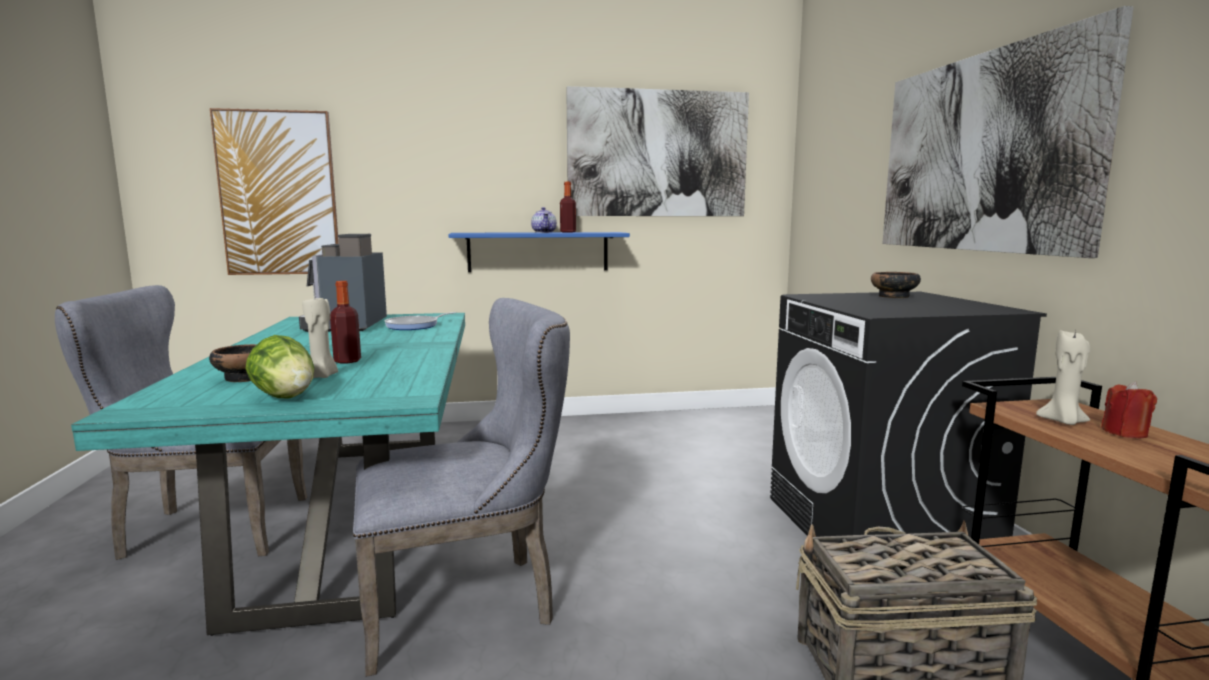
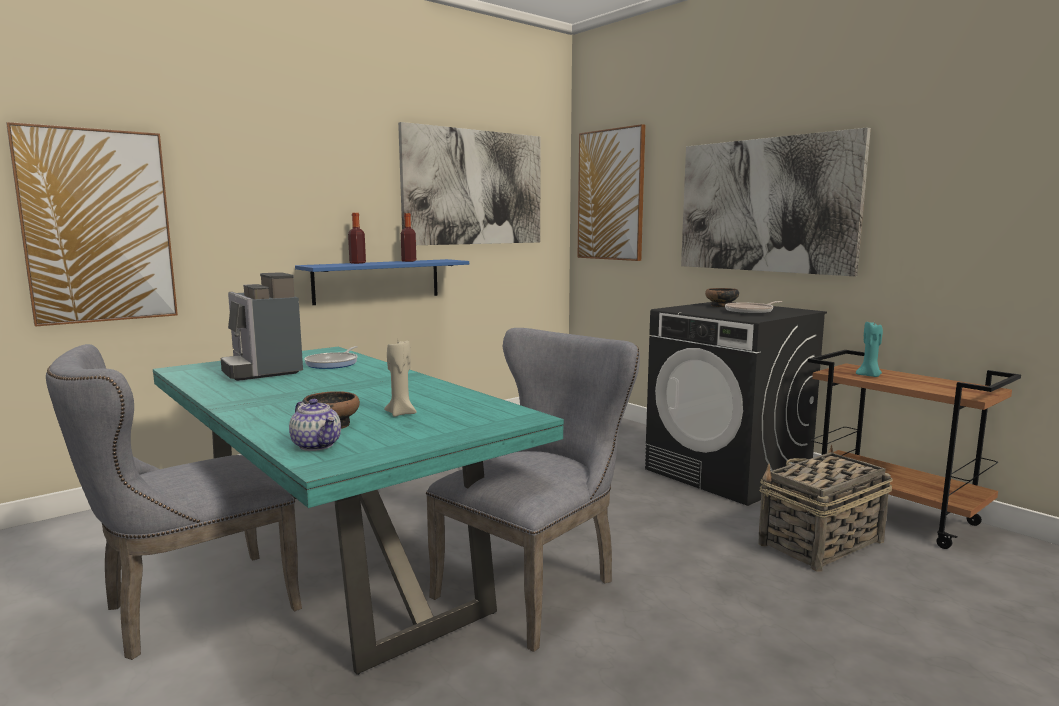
camera: 30 degrees left, 0 degrees up
(285, 397) = (425, 432): lettuce -> none
(347, 361) = (378, 399): bottle -> bottle (357, 263)
(544, 232) = (390, 262): teapot -> teapot (317, 445)
(826, 157) = (611, 195): none -> picture
(909, 306) = (751, 312): none -> frying pan
(1063, 422) = (869, 376): beige candle -> turquoise candle
(1124, 433) = (901, 377): red candle -> none

